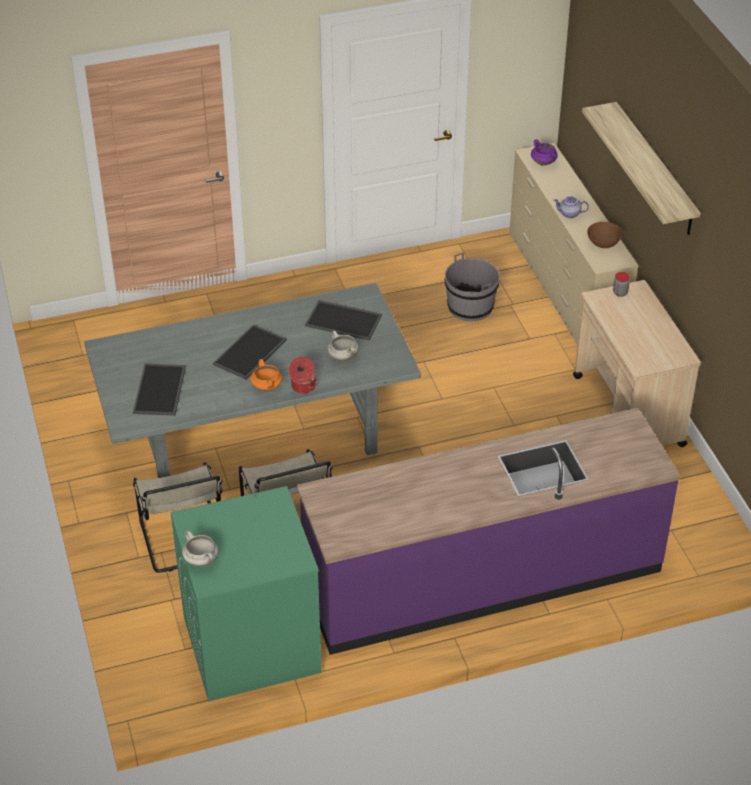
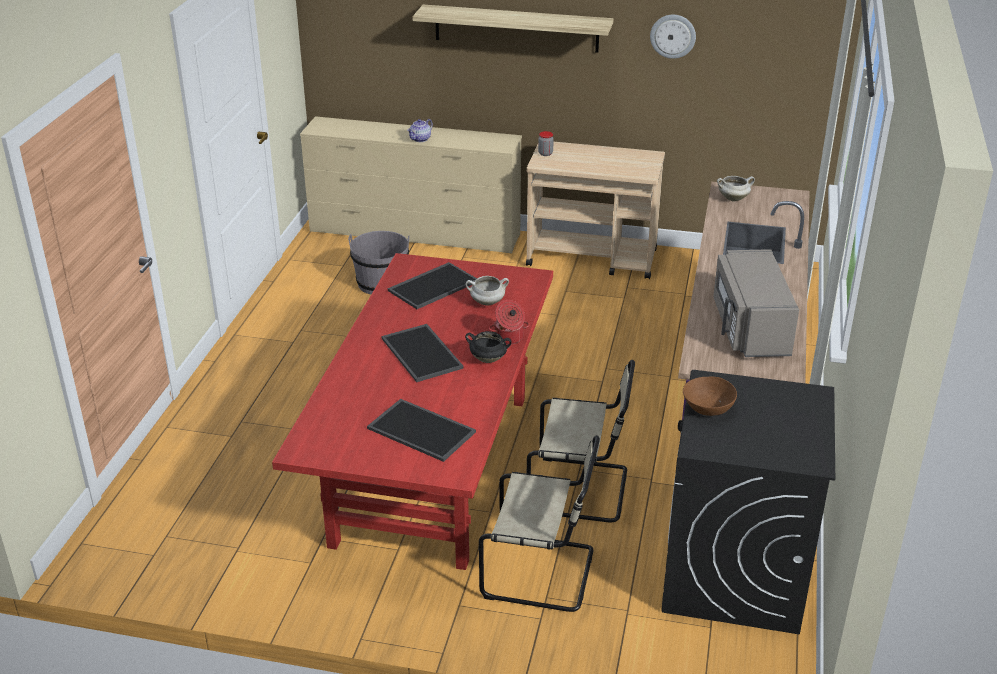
camera: 60 degrees left, 10 degrees down
(201, 560) = (774, 457): white cooking pot -> white cooking pot (733, 198)
(250, 645) = (734, 574): green washing machine -> black washing machine
(255, 440) = (433, 469): grey dining table -> red dining table
(267, 387) = (489, 359): orange cooking pot -> black cooking pot
(391, 504) = (749, 328): none -> grey microwave
(544, 163) = (336, 128): purple cooking pot -> none
(603, 242) = (475, 138): brown bowl -> brown bowl (708, 408)
(727, 262) = (673, 36): none -> wall clock

